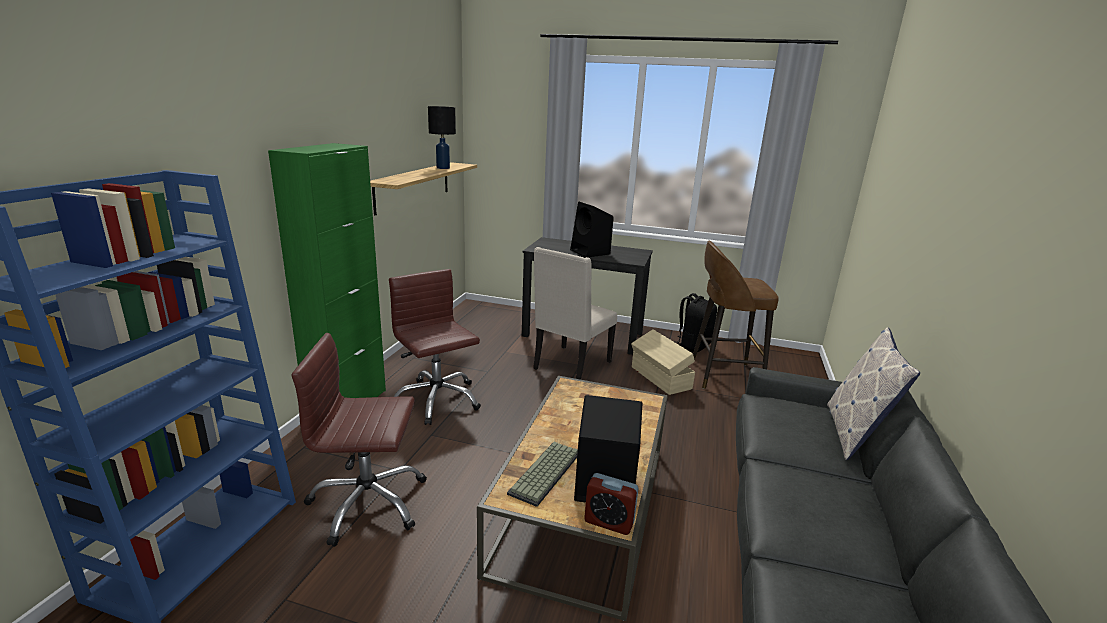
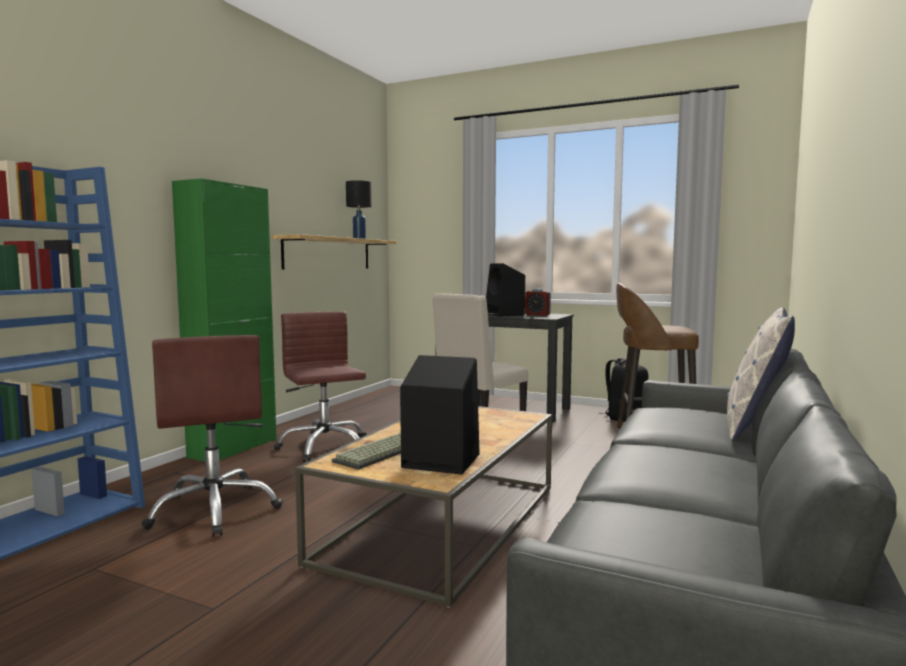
camera: 10 degrees right, 15 degrees down
(368, 503) = (215, 510): brown office chair -> brown office chair turned 120 degrees counterclockwise
(609, 522) = (430, 480): alarm clock -> alarm clock (537, 314)
(660, 378) = (576, 438): beige storage box -> none

